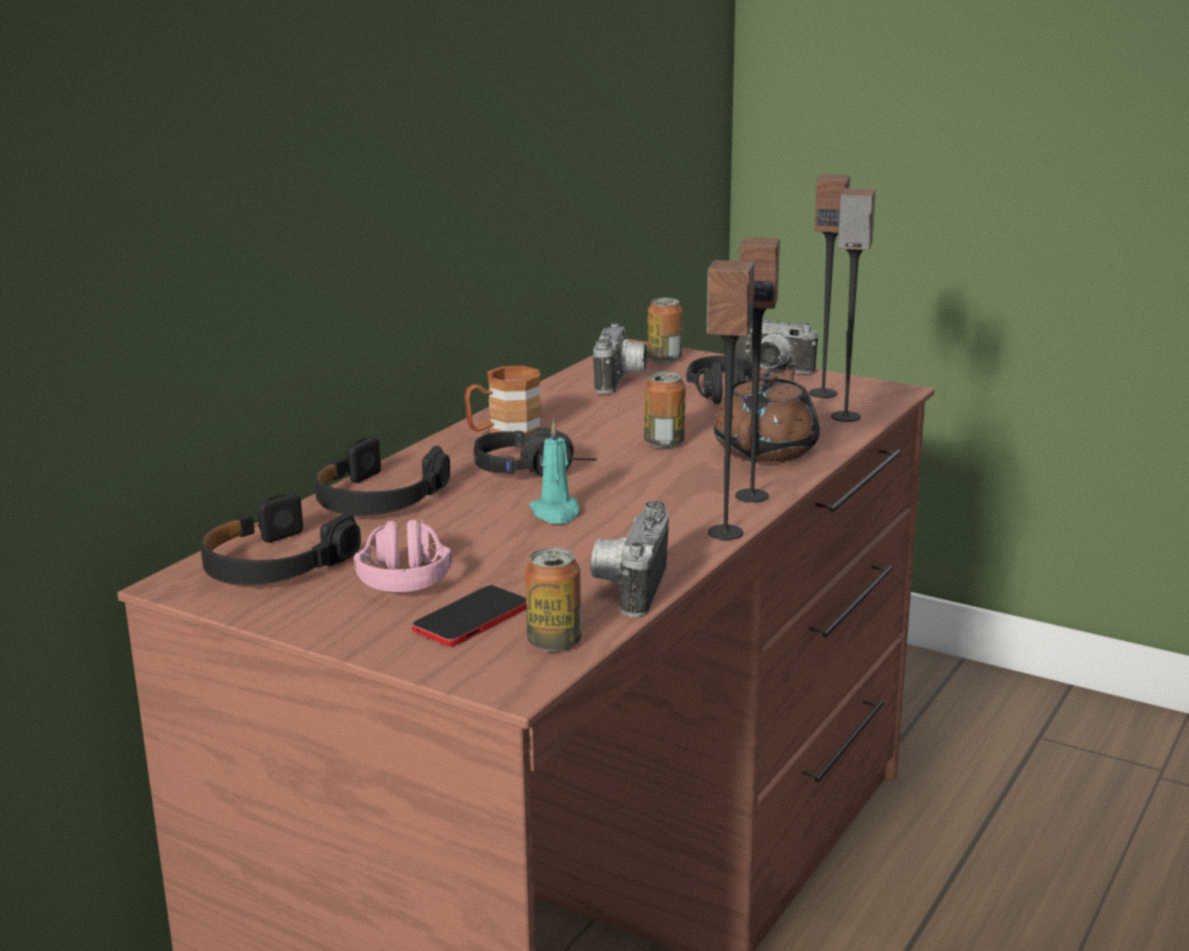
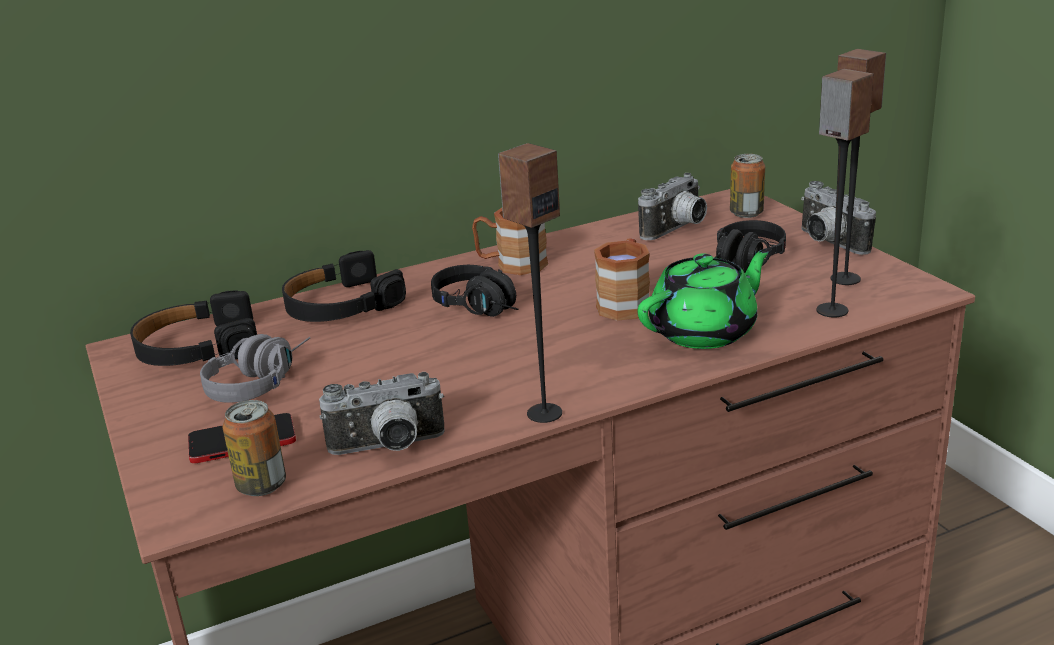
camera: 35 degrees right, 5 degrees up
(404, 573) = (261, 381): pink headphones -> grey headphones
(556, 513) = (442, 354): turquoise candle -> none
(628, 588) = (389, 448): camera -> camera turned 150 degrees counterclockwise
(664, 443) = (625, 302): can -> brown mug
(752, 496) = (622, 379): speaker -> none
(767, 450) = (705, 331): brown teapot -> green teapot

